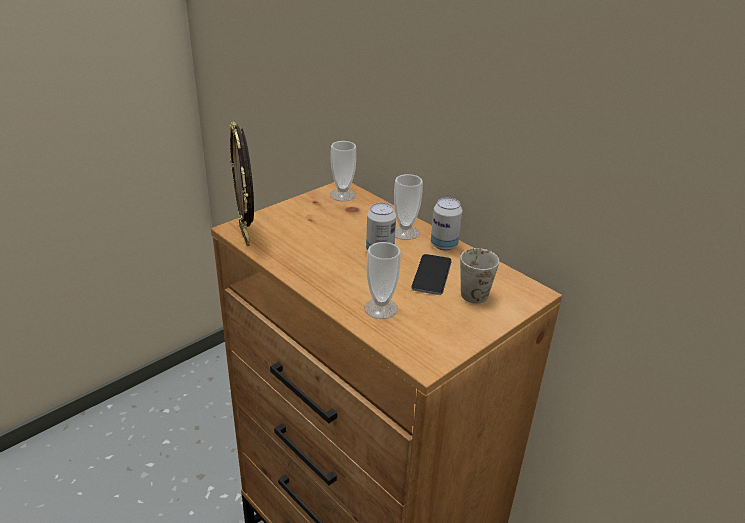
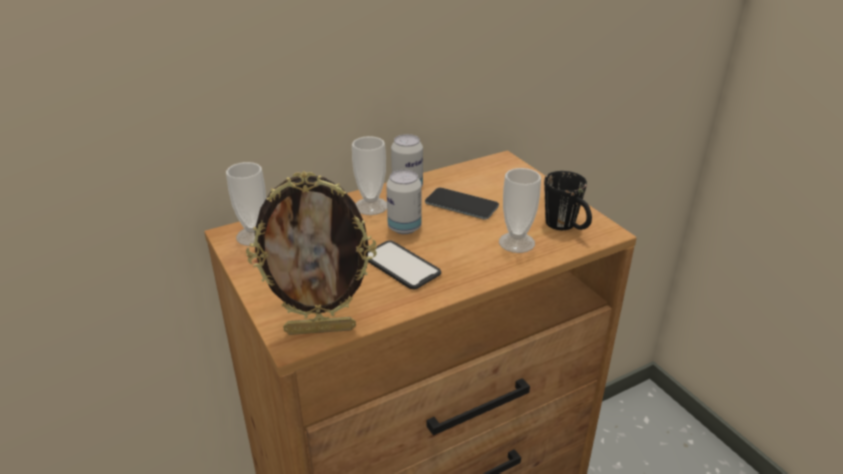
camera: 75 degrees left, 0 degrees up
(326, 256) = (401, 265): none -> phone
(421, 337) = (567, 227): none -> black mug
(472, 290) = (493, 188): white mug -> none

